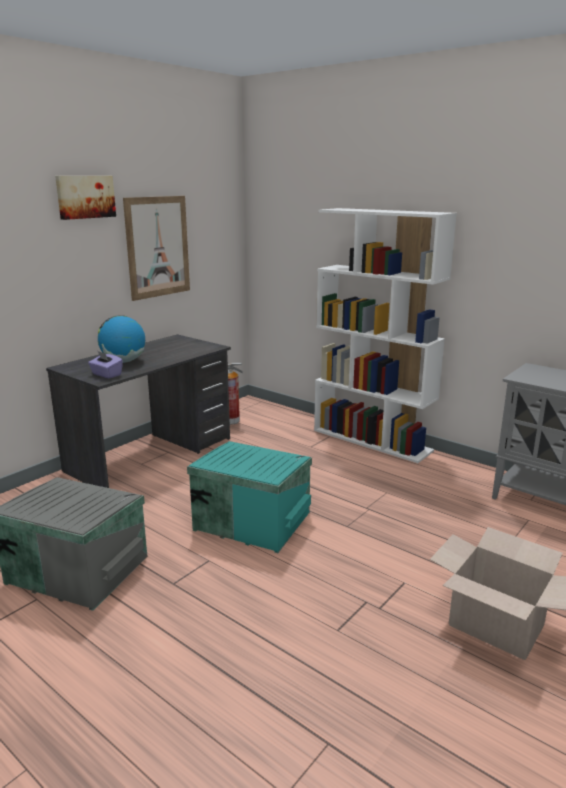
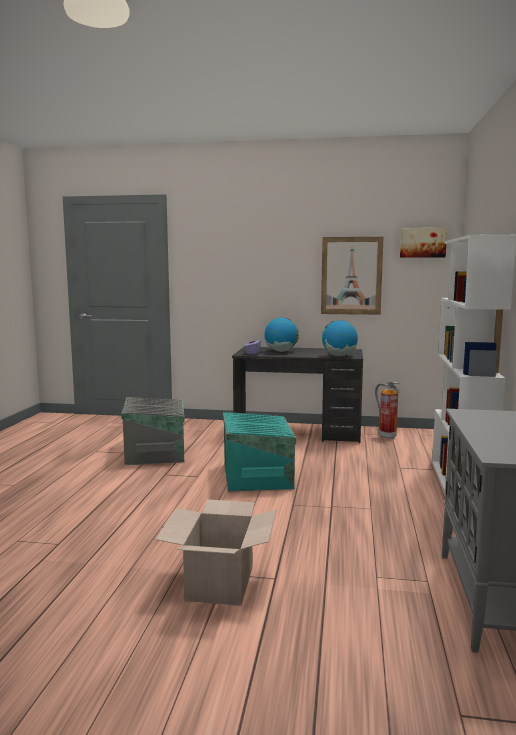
camera: 60 degrees right, 10 degrees down
(85, 197) = (291, 236): picture -> picture (423, 242)
(200, 349) = (339, 356): none -> globe

